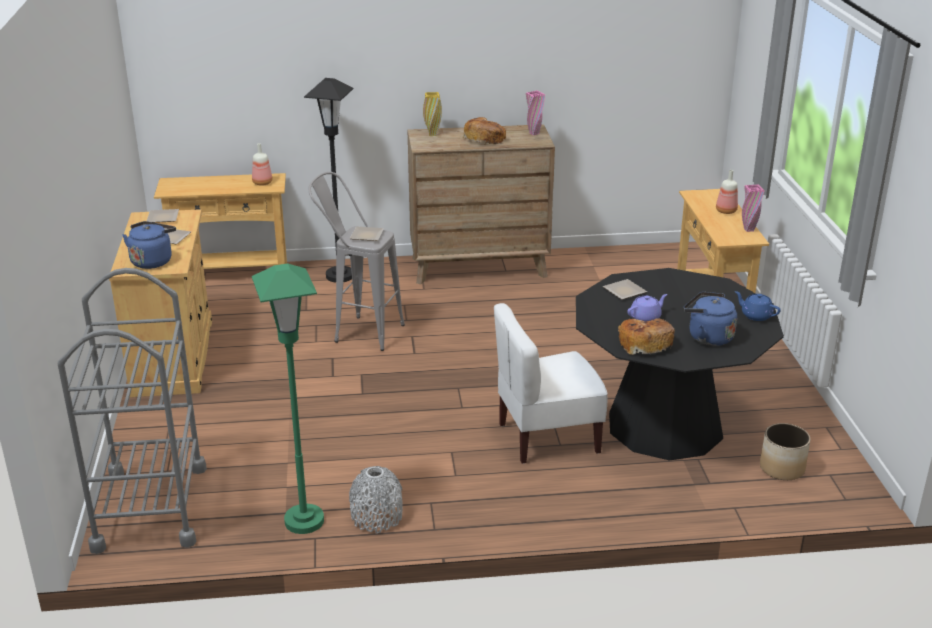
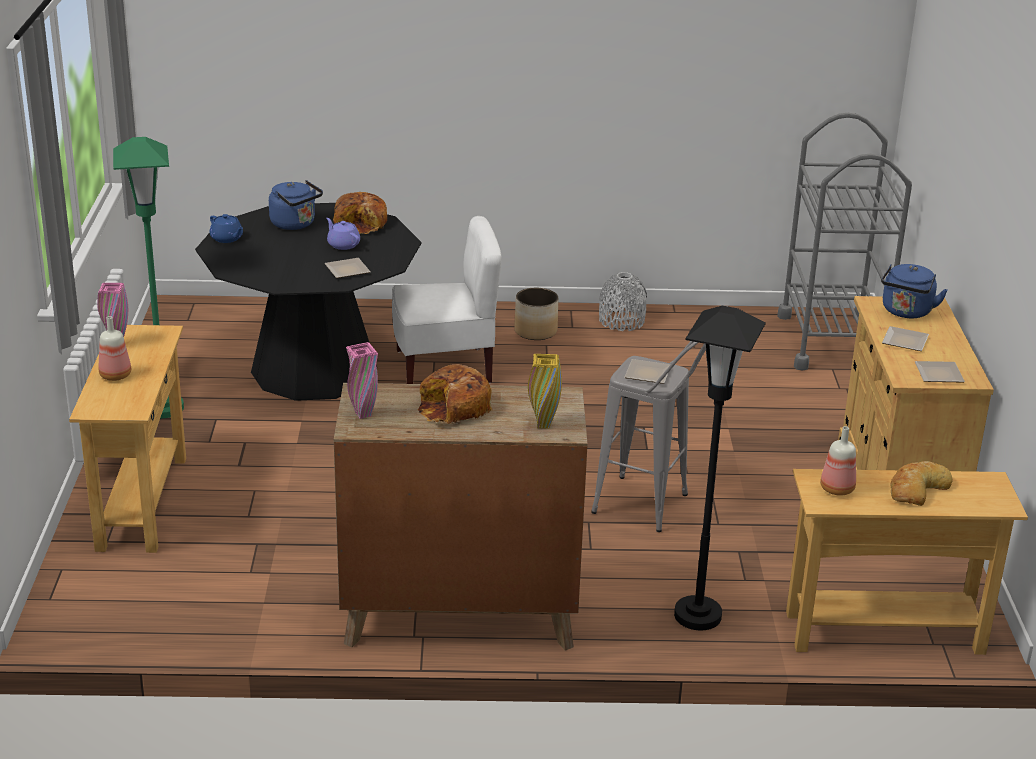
camera: 175 degrees left, 0 degrees up
(215, 185) = (916, 488): none -> bread
(304, 521) = (686, 323): green floor lamp -> green floor lamp (164, 408)
(646, 317) = (343, 245): purple teapot -> purple teapot turned 75 degrees clockwise
(781, 468) = (228, 327): planter -> planter (536, 331)

